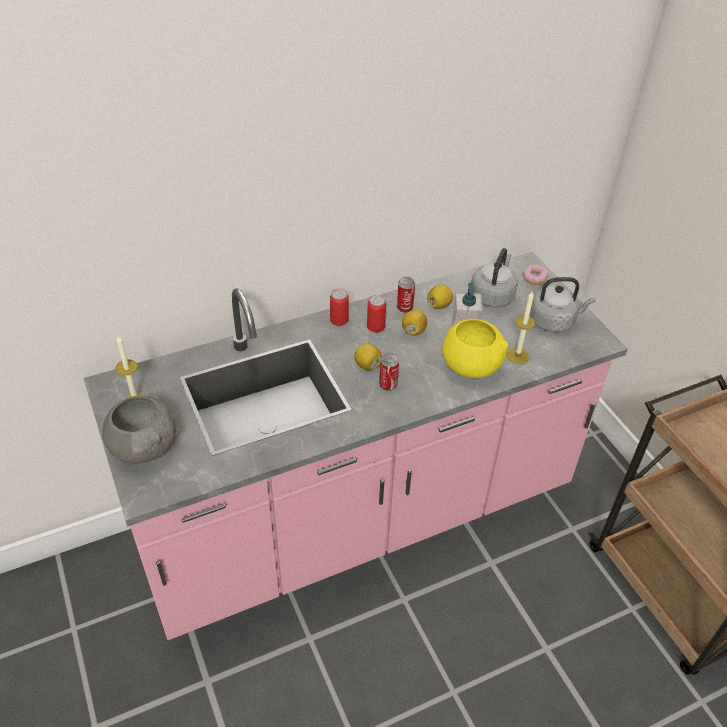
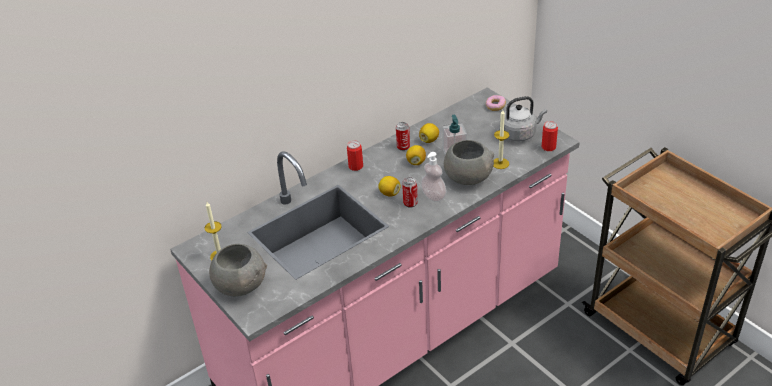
camera: 10 degrees left, 5 degrees down
(376, 326) = (386, 165): can -> can (548, 147)
(420, 381) = (433, 196): none -> soap dispenser
(470, 366) = (467, 178): yellow bowl -> grey bowl
(492, 296) = (467, 125): grey kettle -> none

